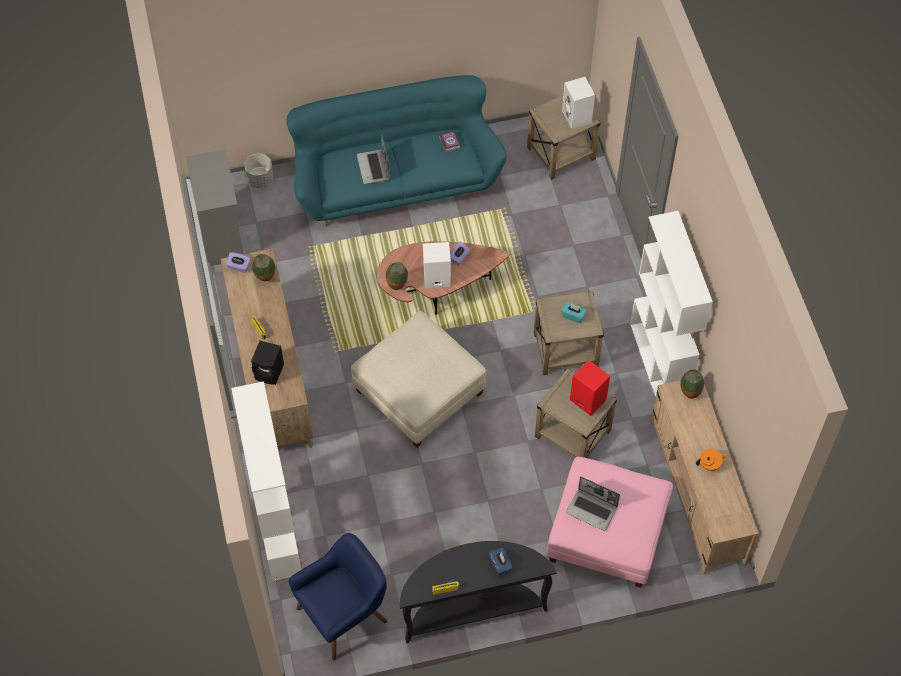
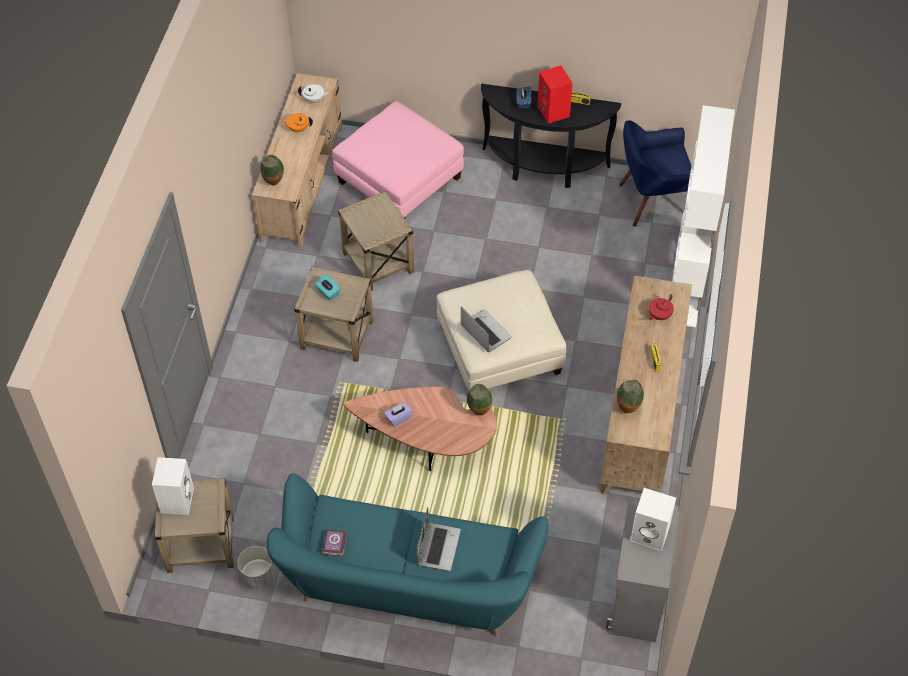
camera: 155 degrees left, 5 degrees down
(239, 266) = (651, 434): purple tissue box -> none
(260, 179) = (564, 656): grey planter -> grey planter (257, 576)
(270, 372) = (659, 315): black speaker -> red teapot
(436, 278) = (434, 406): white speaker -> white speaker (651, 533)
(586, 400) = (365, 218): red speaker -> red speaker (554, 111)
(592, 510) = (414, 147): laptop -> laptop (485, 332)
(659, 364) = (259, 290): white bookcase -> none
(717, 506) = (314, 100): none -> white teapot

